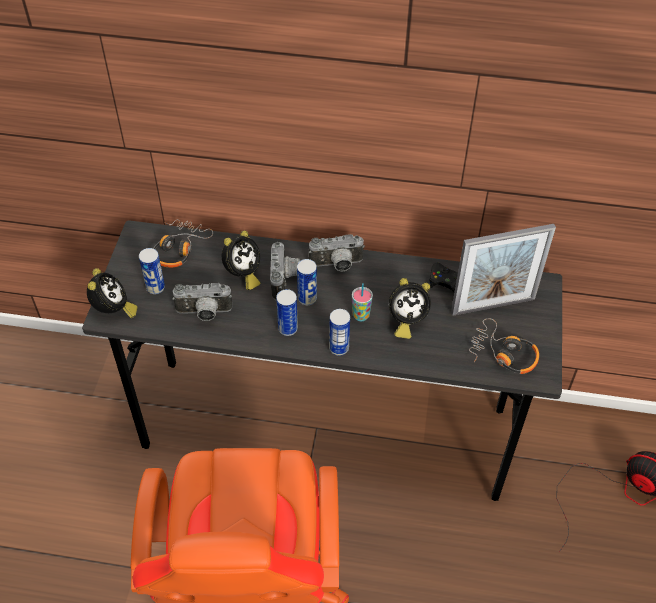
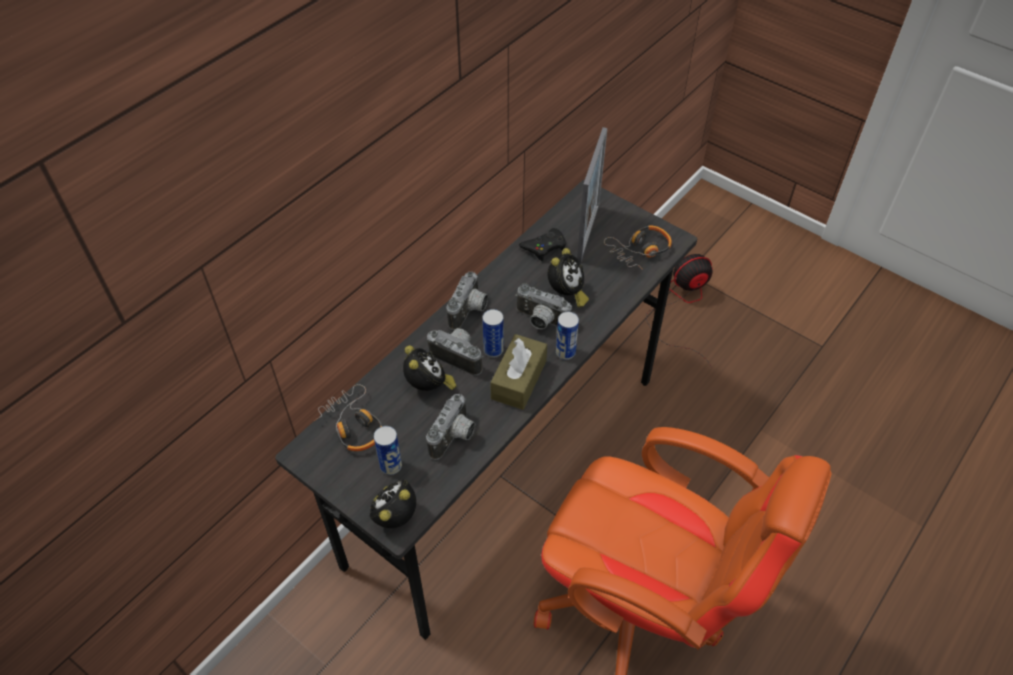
camera: 60 degrees left, 0 degrees up
(113, 311) = (395, 516): alarm clock -> alarm clock turned 75 degrees counterclockwise
(288, 329) = (519, 379): can -> brown tissue box
(361, 316) = (540, 321): cup -> camera

